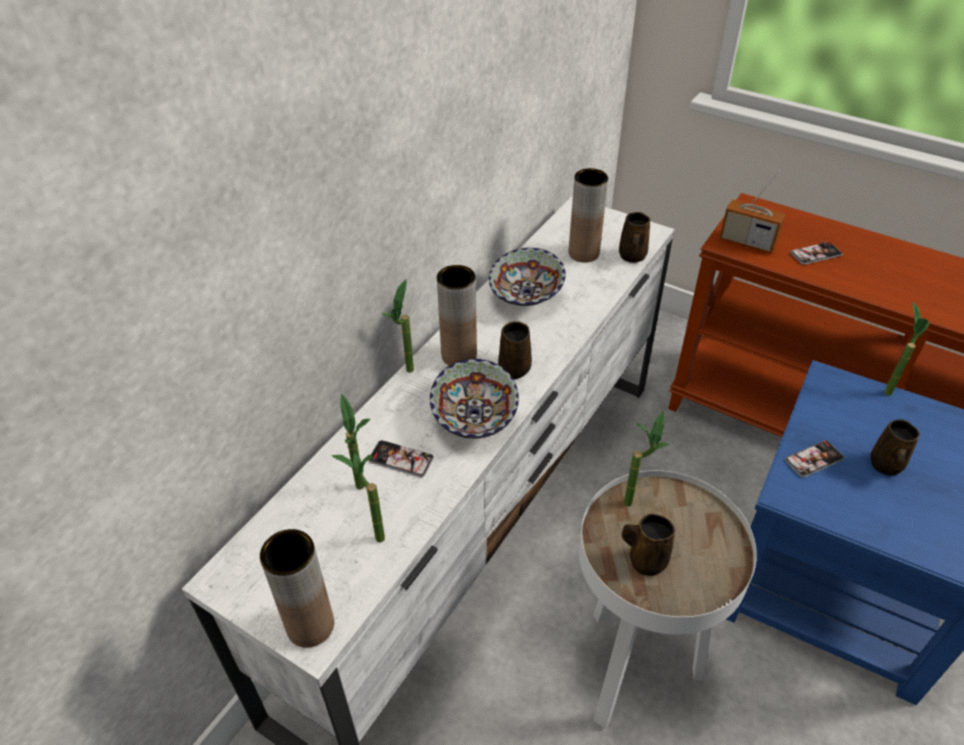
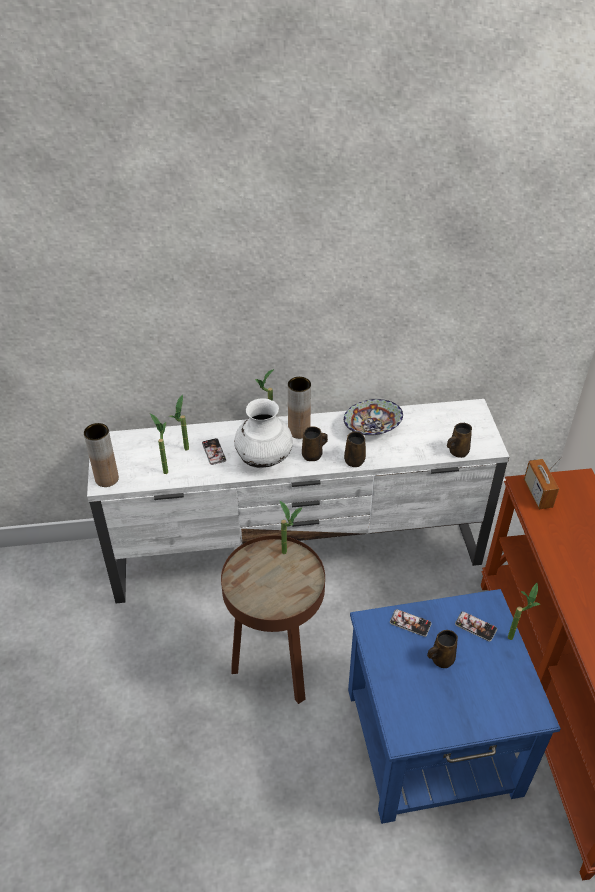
camera: 50 degrees right, 0 degrees up
(473, 416) = (264, 459): bowl -> white vase
(583, 253) = (435, 431): brown vase -> none
(631, 669) = (276, 668): white side table -> brown side table
(645, 560) = (254, 576): brown mug -> brown mug (354, 459)
(815, 254) = (567, 531): phone -> phone (475, 626)

